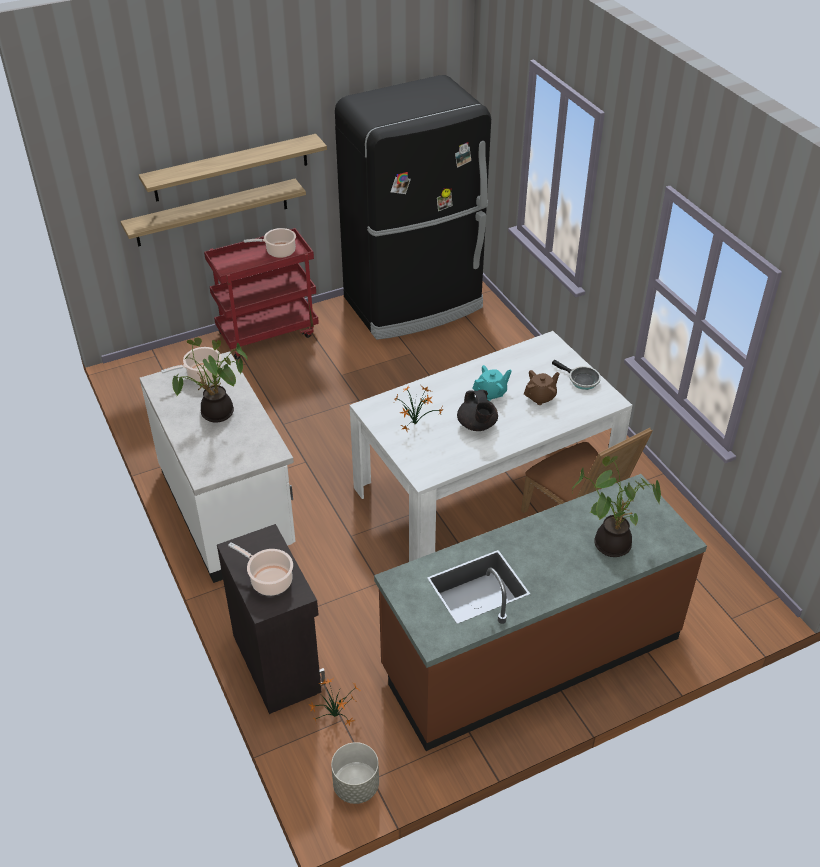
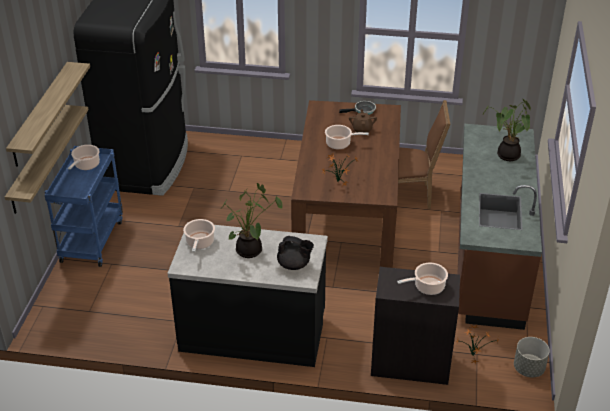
camera: 55 degrees left, 5 degrees down
(228, 510) = (253, 332): white counter -> black counter
(268, 333) = (91, 240): red cart -> blue cart
(477, 425) = (362, 161): black teapot -> black teapot (294, 265)
(485, 488) = (347, 215): white dining table -> brown dining table
(491, 393) = (340, 144): turquoise teapot -> cooking pot

